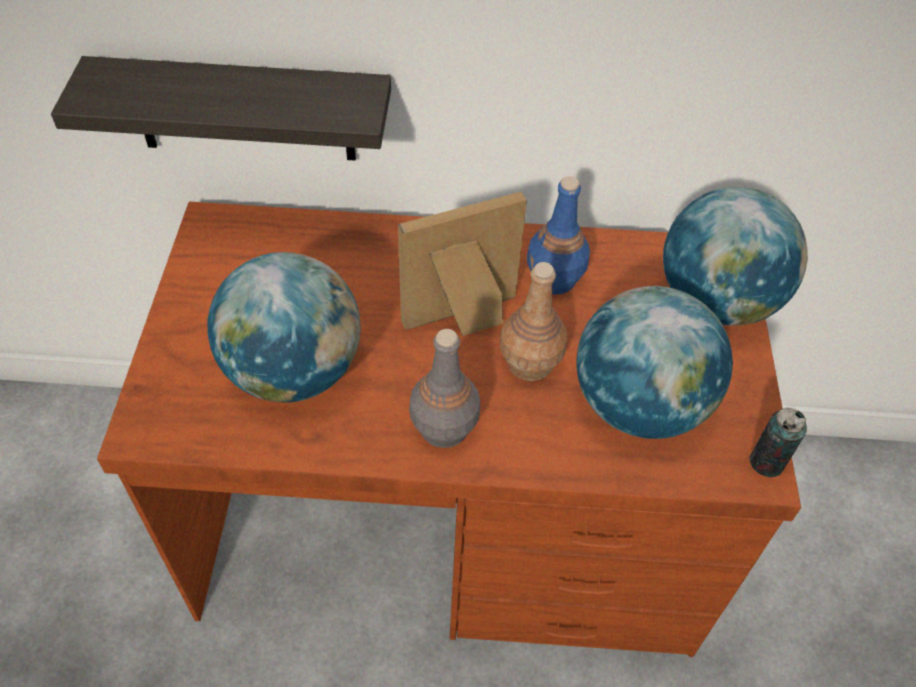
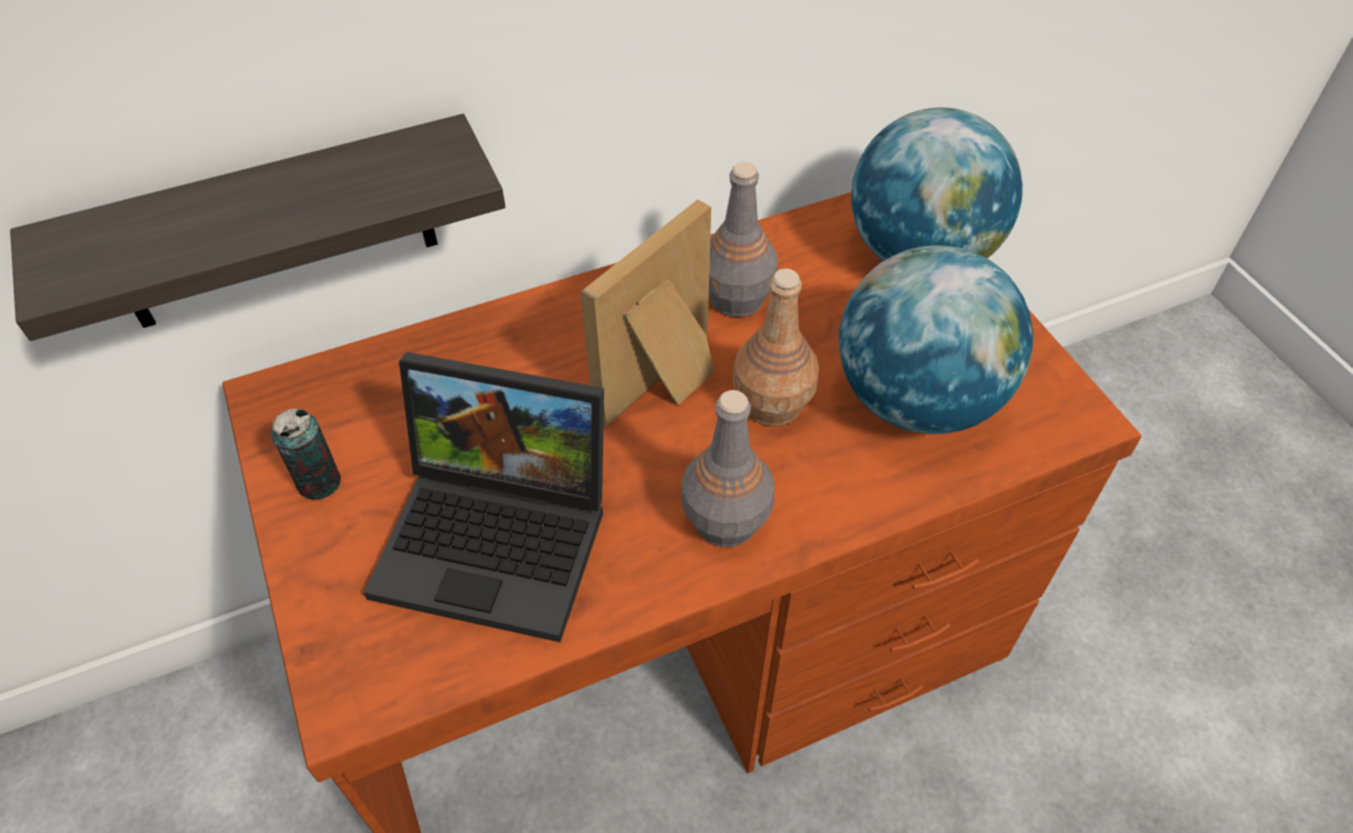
camera: 25 degrees left, 0 degrees up
(294, 372) = (502, 536): globe -> laptop
(555, 279) = (737, 299): blue bottle -> grey bottle
(766, 462) = (1080, 403): can -> can (319, 482)

